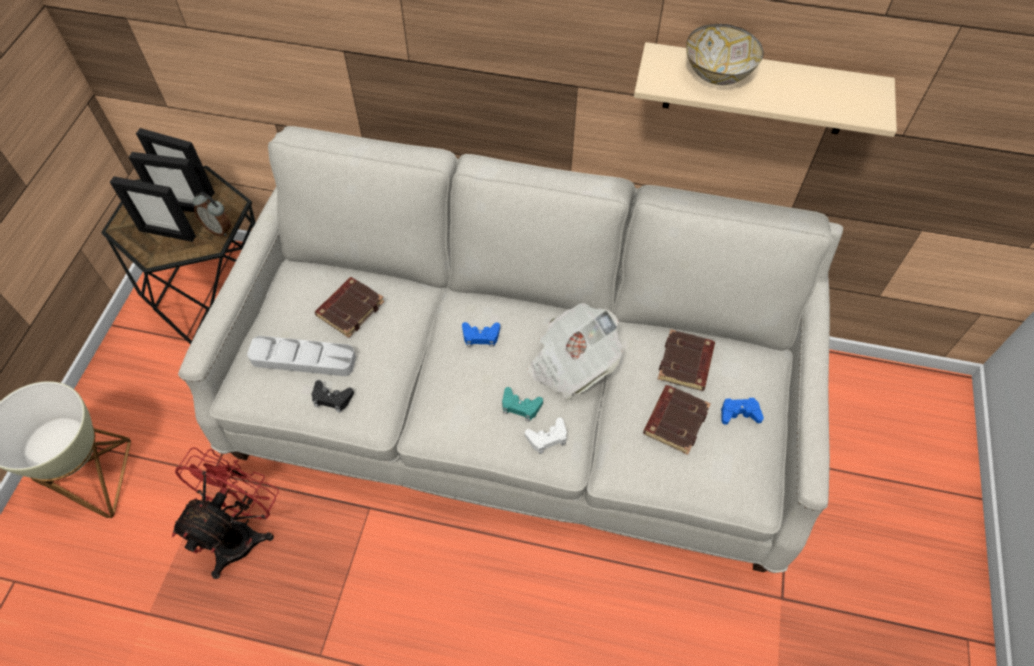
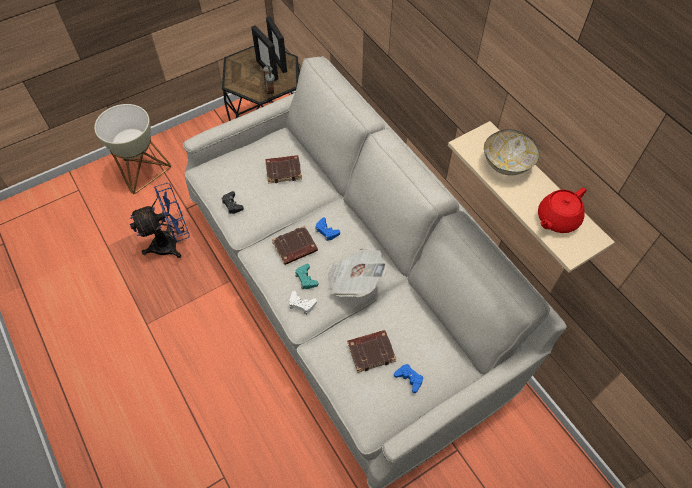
camera: 45 degrees right, 0 degrees up
(168, 232) = (249, 77): picture frame -> none
(242, 531) = (171, 243): red fan -> blue fan
(303, 359) = (240, 177): grey tray -> none
(686, 364) = (411, 330): brown book -> brown book (295, 248)
(826, 93) = (556, 219): none -> red teapot

